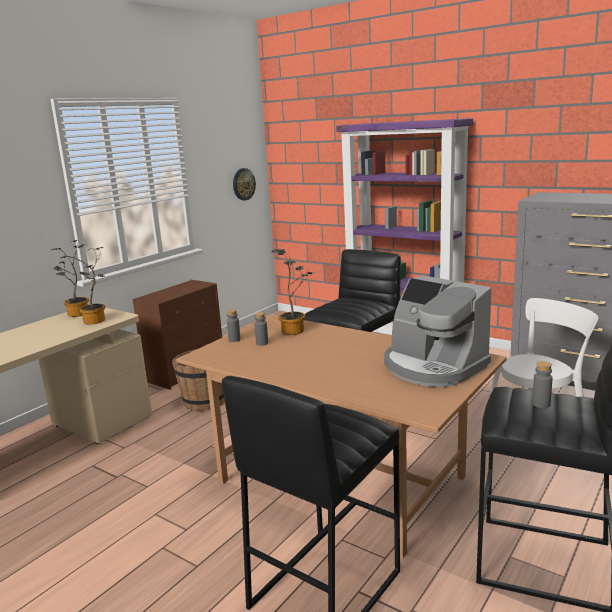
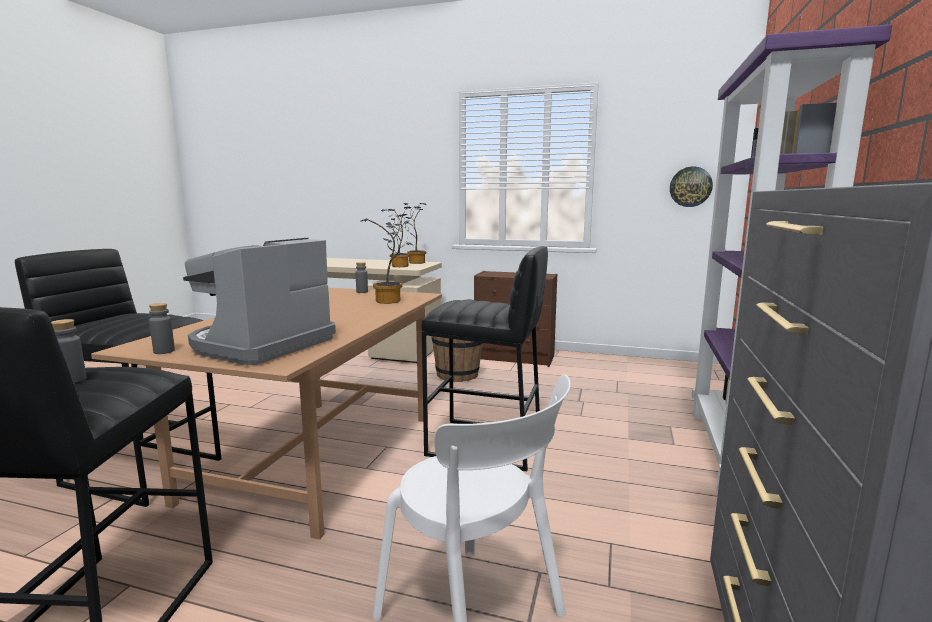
camera: 70 degrees right, 5 degrees down
(262, 343) = (351, 297): grey bottle -> grey bottle (164, 351)

